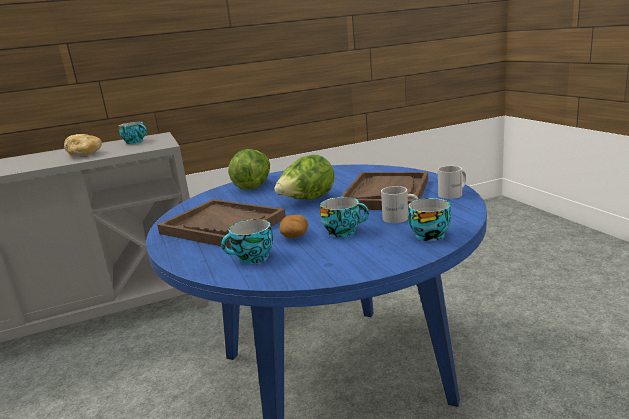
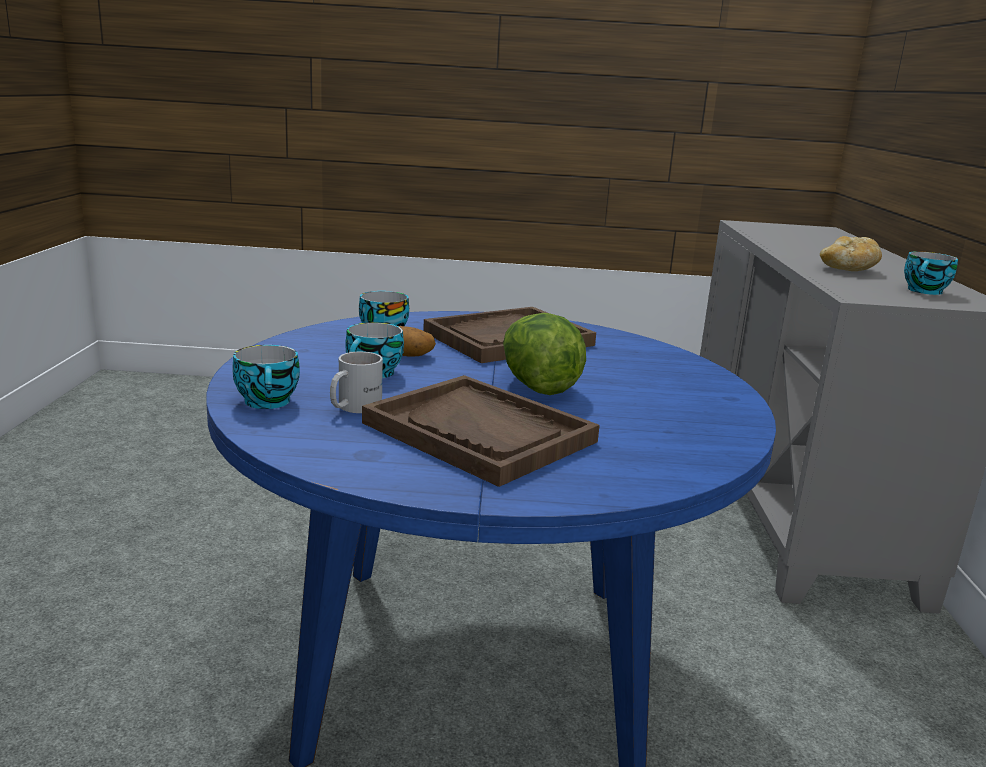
camera: 110 degrees right, 0 degrees up
(253, 186) = (681, 377): lettuce -> none
(454, 193) = (379, 473): white mug -> none

